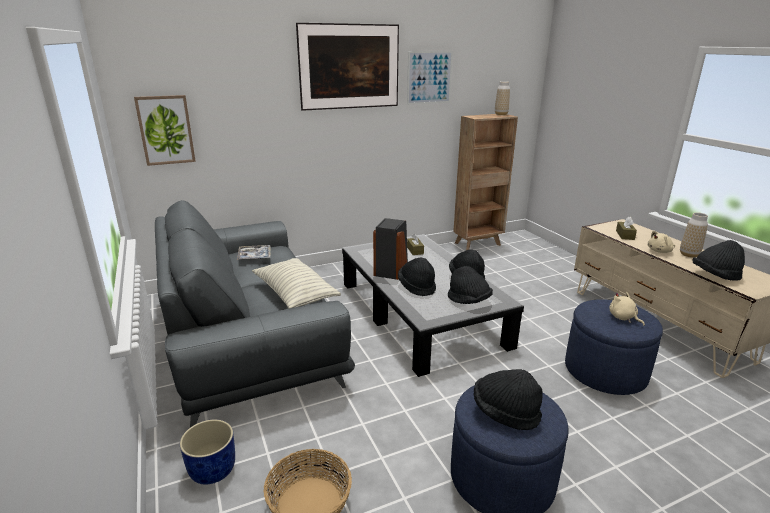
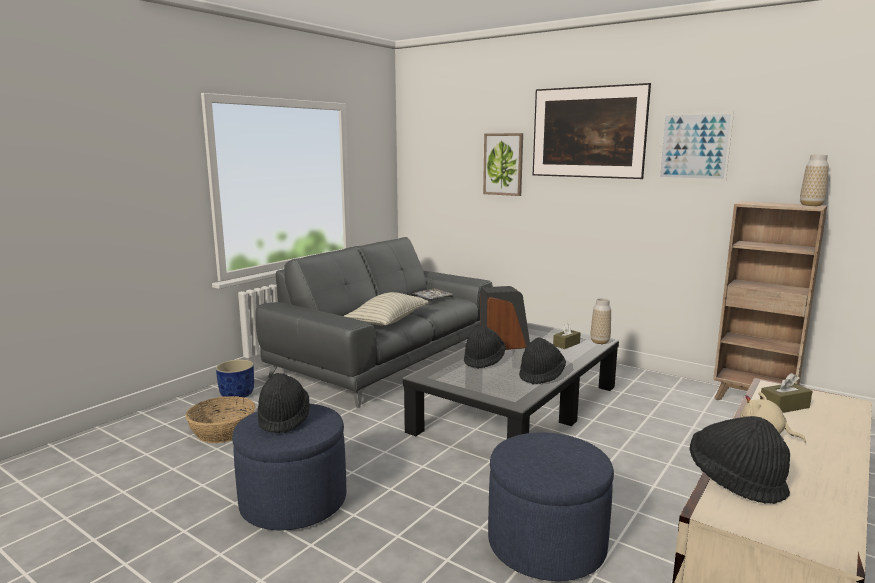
camera: 60 degrees right, 10 degrees down
(166, 130) = (428, 182): picture -> picture (503, 164)
(469, 301) = (489, 385): black hat -> none
(623, 318) = (550, 459): beige plush toy -> none
(689, 254) = (802, 458): vase -> vase (600, 342)

